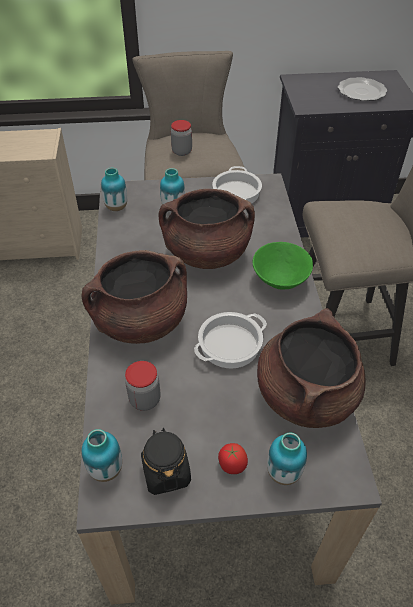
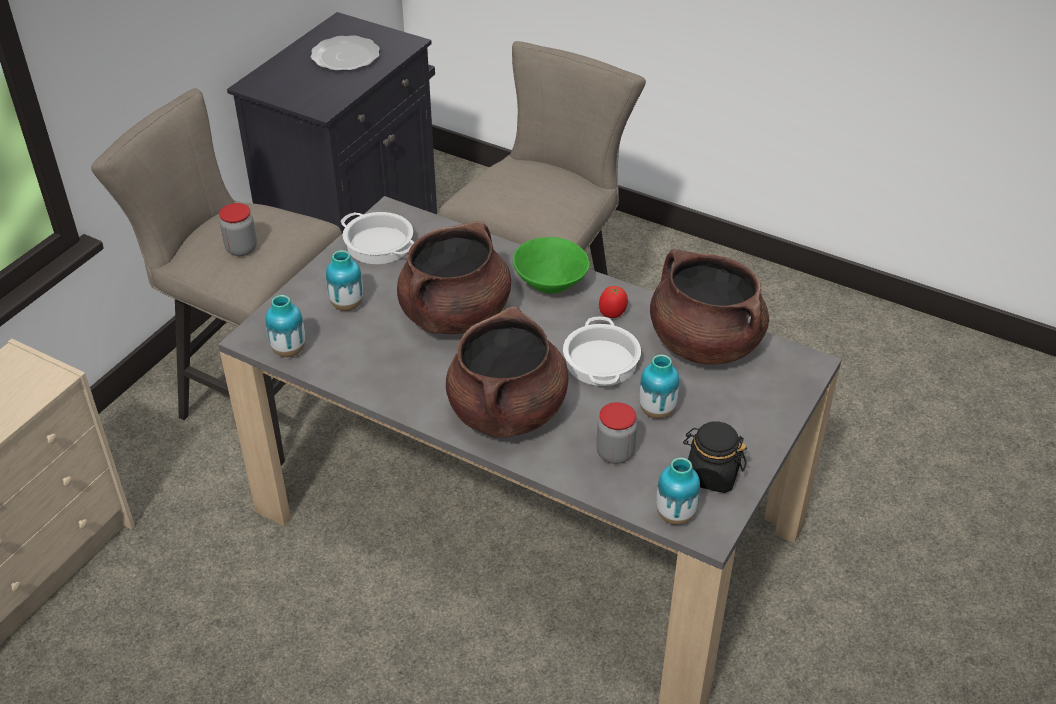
camera: 55 degrees left, 5 degrees down
(232, 466) = (739, 428): tomato -> tomato (612, 313)
(283, 473) = (771, 399): vase -> vase (657, 411)

